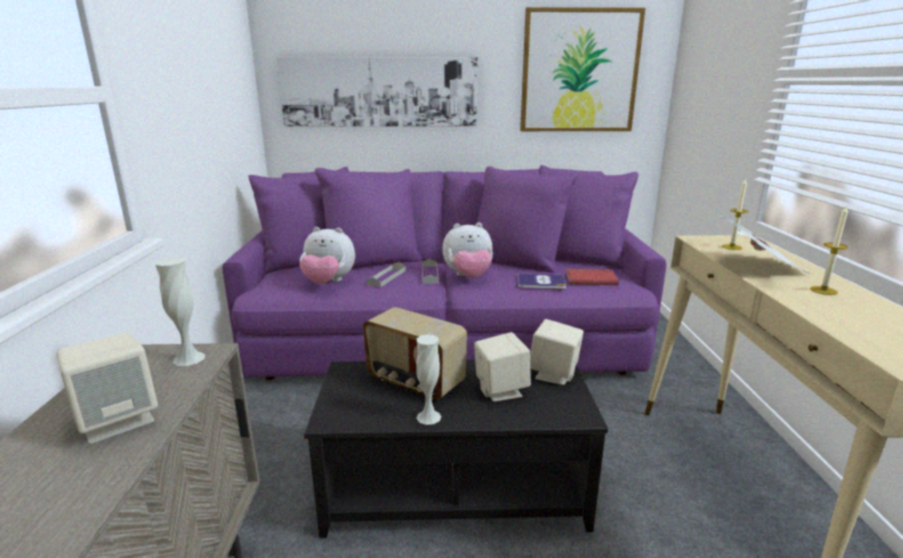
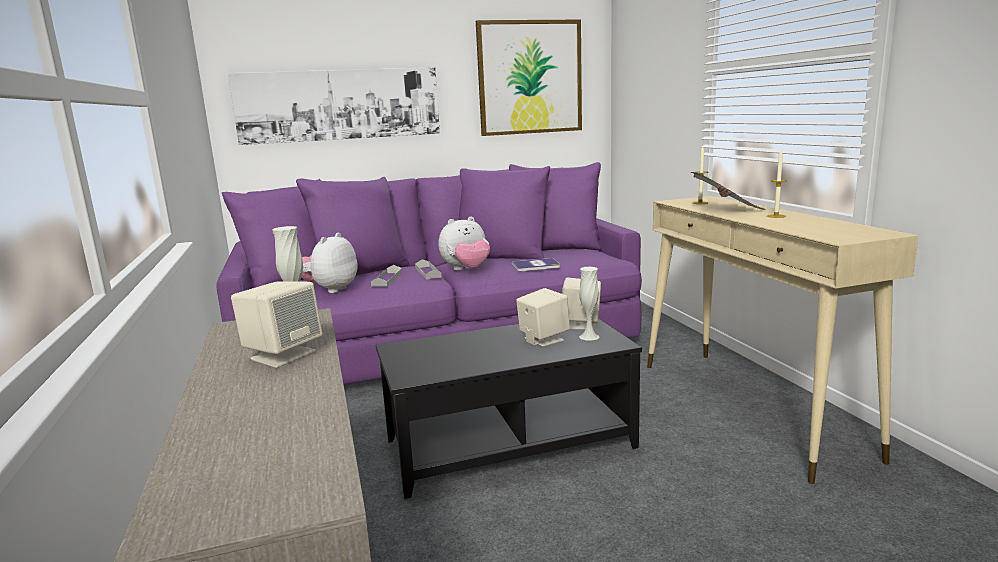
camera: 15 degrees left, 5 degrees down
(328, 282) = (330, 289): plush toy -> plush toy turned 120 degrees clockwise
(414, 382) = (465, 345): radio -> none
(428, 417) = (494, 363): white vase -> white vase (589, 336)
(590, 278) = (577, 258): red book -> none

